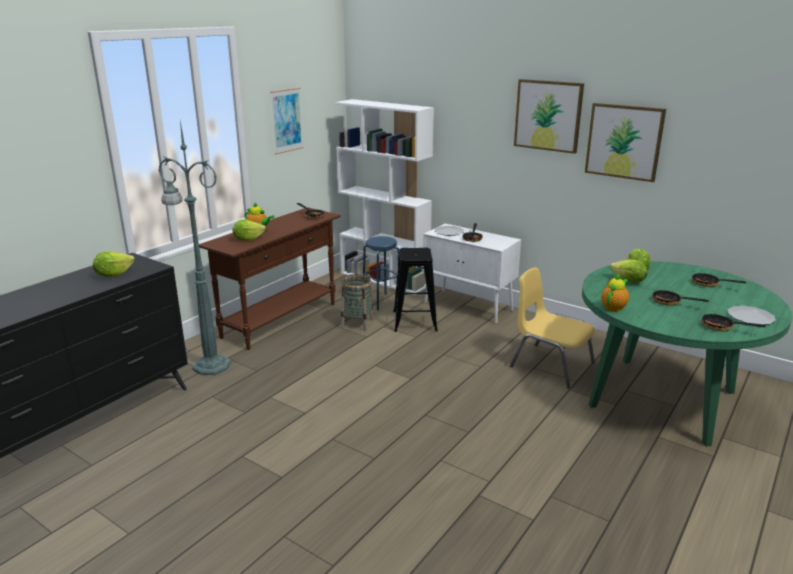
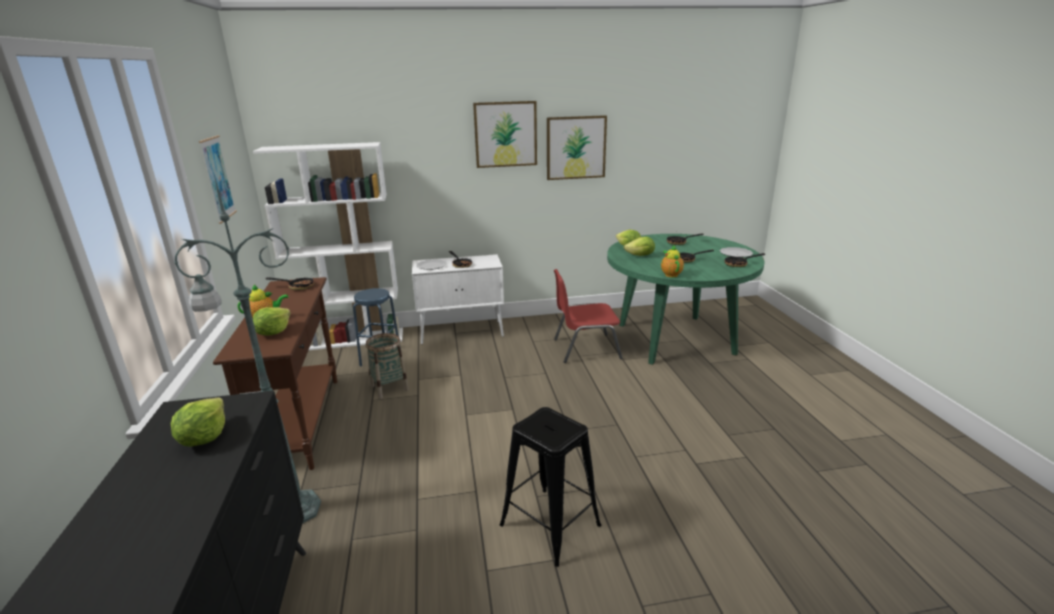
camera: 45 degrees left, 0 degrees up
(414, 321) = (438, 362): black stool -> black stool (550, 525)
(550, 364) = (585, 348): yellow chair -> red chair

